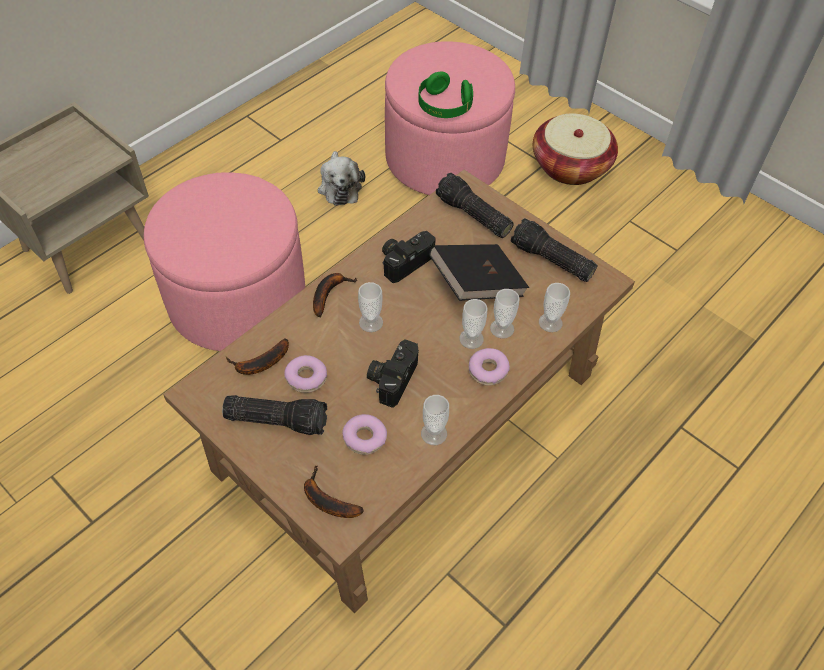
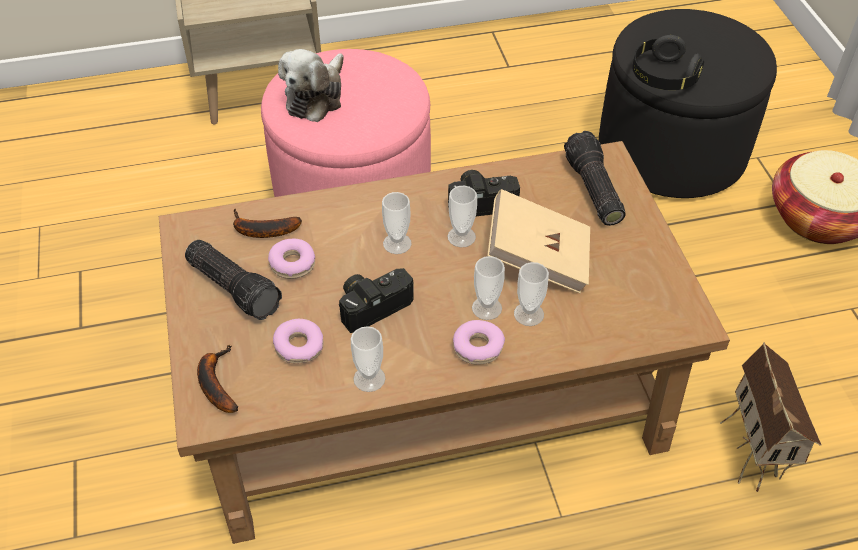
camera: 35 degrees right, 5 degrees down
(329, 293) = (379, 198): banana -> none
(339, 186) = (534, 133): plush toy -> plush toy (316, 97)
(444, 106) = (663, 77): green headphones -> black headphones
(444, 158) = (671, 151): pink ottoman -> black ottoman
(476, 285) = (538, 259): black book -> beige book
(550, 260) = (643, 272): flashlight -> none
(550, 322) = (589, 334): cup -> cup (461, 237)
(641, 351) = (754, 457): none -> toy house

